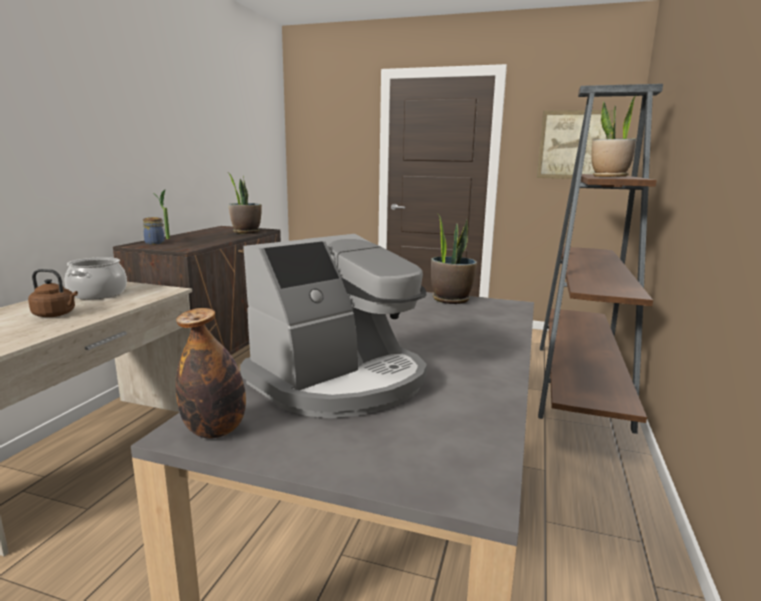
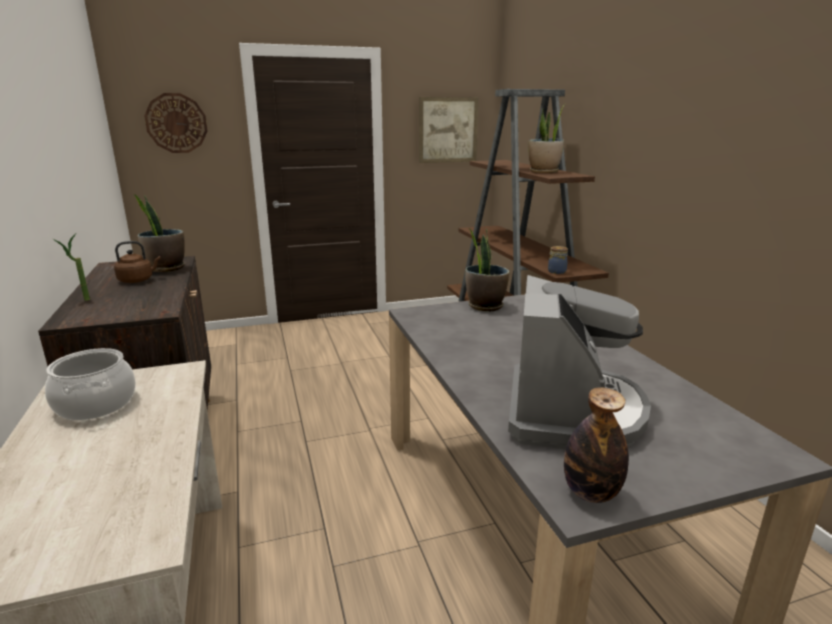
camera: 35 degrees left, 5 degrees up
(56, 314) = (113, 451): brown kettle -> brown kettle (138, 280)
(155, 243) = (91, 311): jar -> jar (556, 271)
(328, 135) = (176, 123): none -> wall clock

